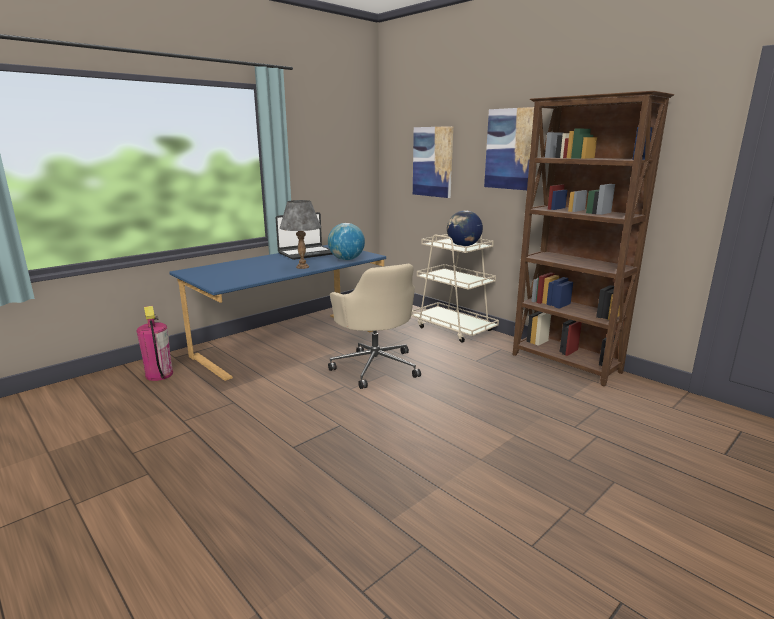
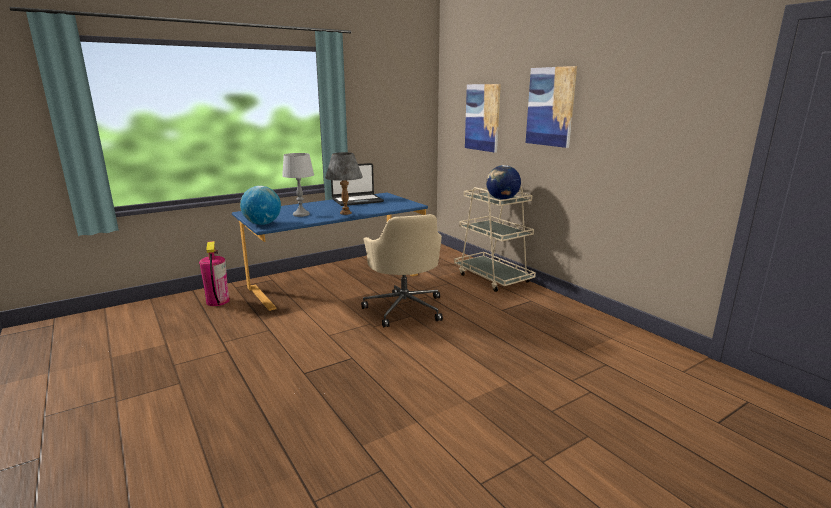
camera: 10 degrees right, 0 degrees up
(253, 270) = (301, 214): none -> grey table lamp
(346, 259) = (389, 207): globe -> globe (262, 224)
(565, 364) = (590, 320): brown bookcase -> none

